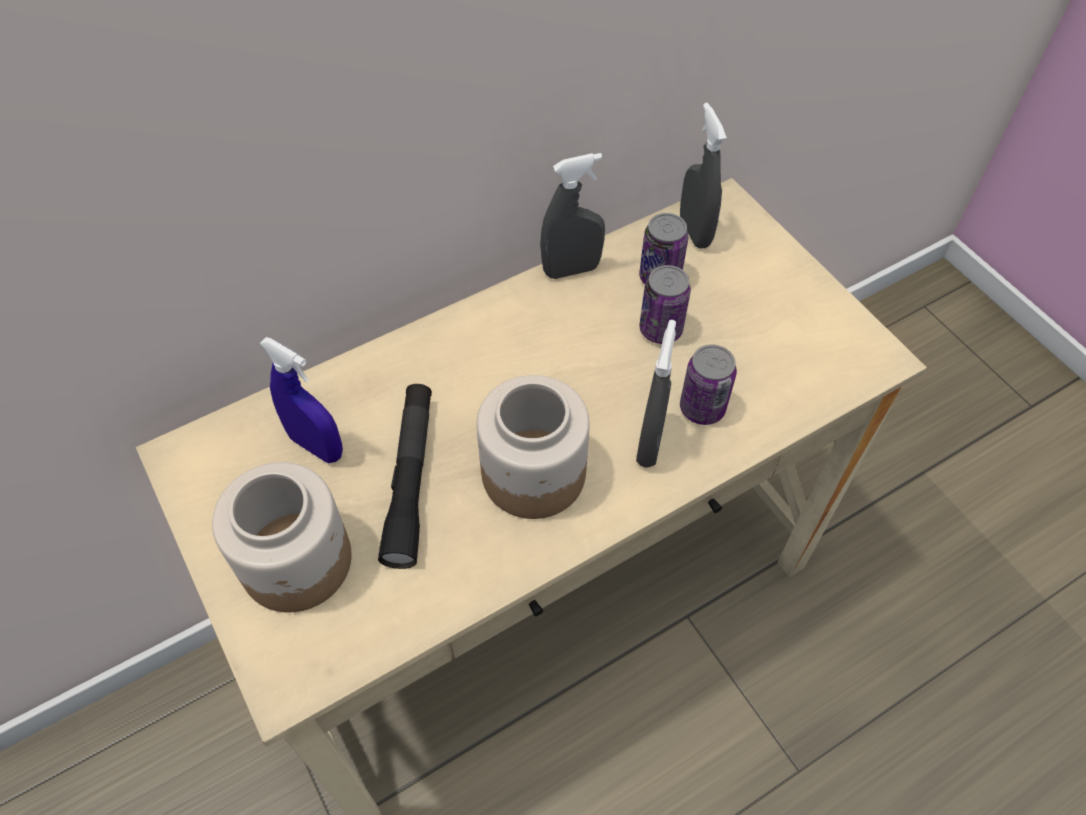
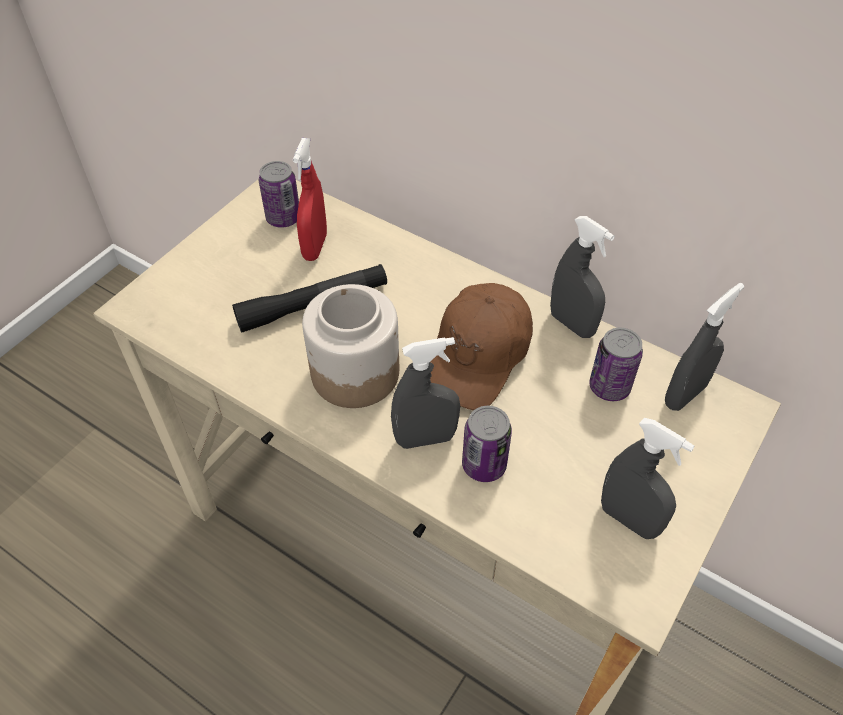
camera: 65 degrees right, 5 degrees down
(298, 562) = (222, 275): jar -> none
(316, 446) = (315, 247): blue spray bottle -> red spray bottle
(569, 359) = (477, 356): none -> brown cap
(660, 329) = (550, 407): can -> can (283, 218)
(803, 329) = (628, 519): none -> grey spray bottle

